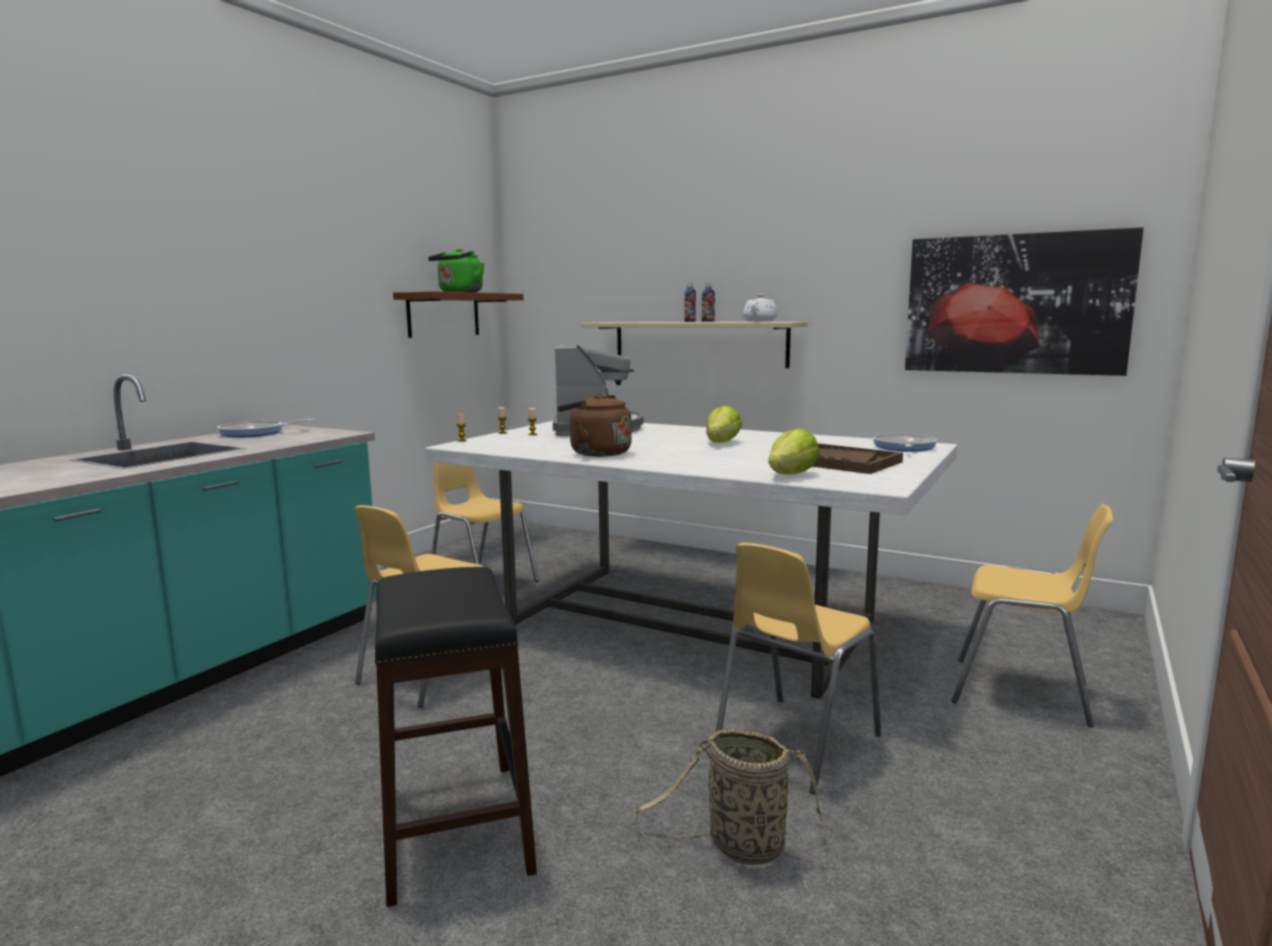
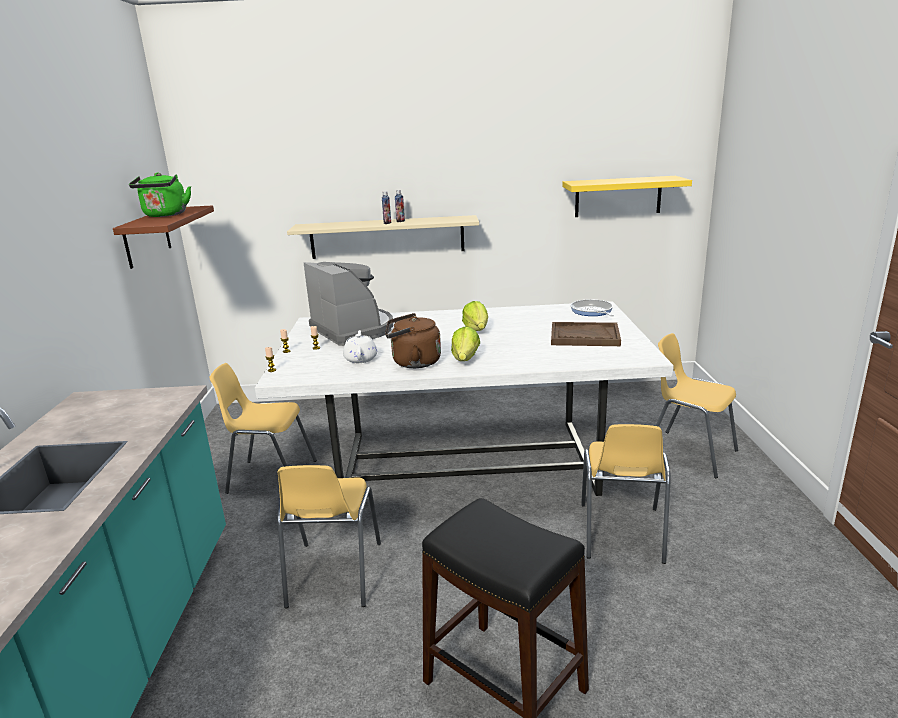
camera: 30 degrees left, 10 degrees up
(256, 433) = (80, 414): frying pan -> none
(740, 848) = (667, 615): basket -> none
(760, 321) = (447, 219): white teapot -> white teapot (361, 359)
(791, 475) = (581, 358): lettuce -> lettuce (465, 359)
(1015, 304) = (618, 196): picture -> yellow shelf
(1022, 692) = (689, 453): yellow chair -> yellow chair turned 135 degrees counterclockwise

